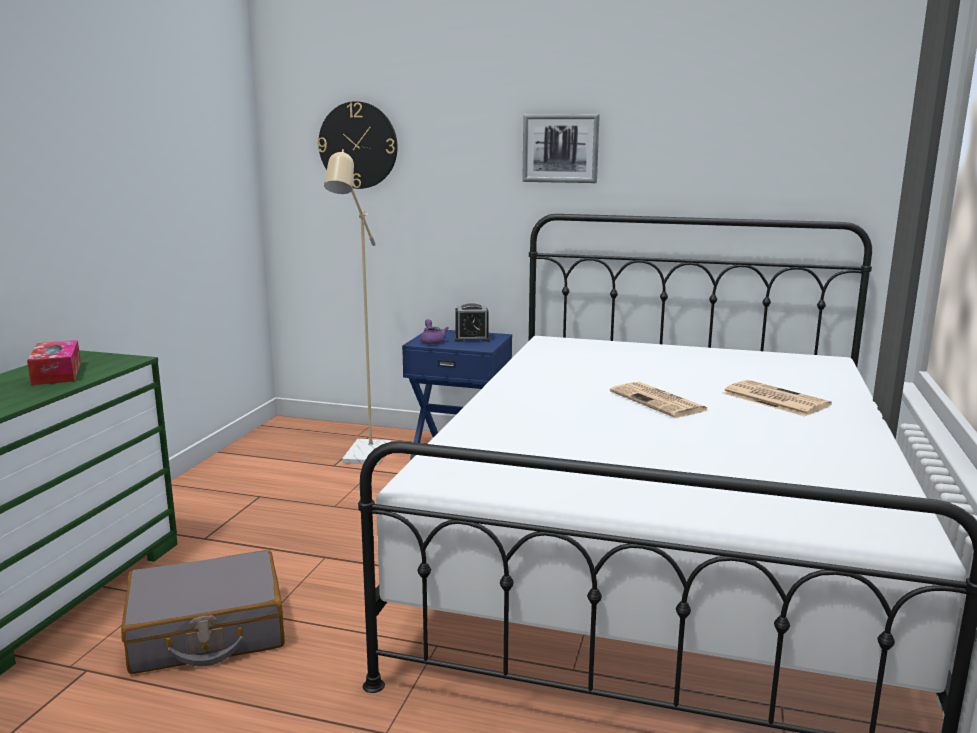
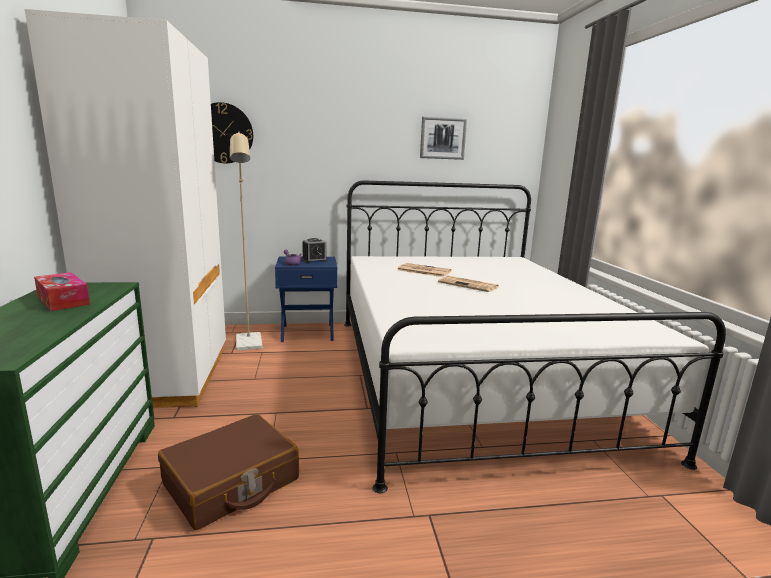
camera: 25 degrees left, 0 degrees up
(207, 631) = (231, 482): grey suitcase -> brown suitcase
(235, 485) = (168, 376): none -> white wardrobe
(560, 148) = (363, 140): picture -> picture (442, 138)
(773, 399) = (519, 278): newspaper -> newspaper (423, 271)

